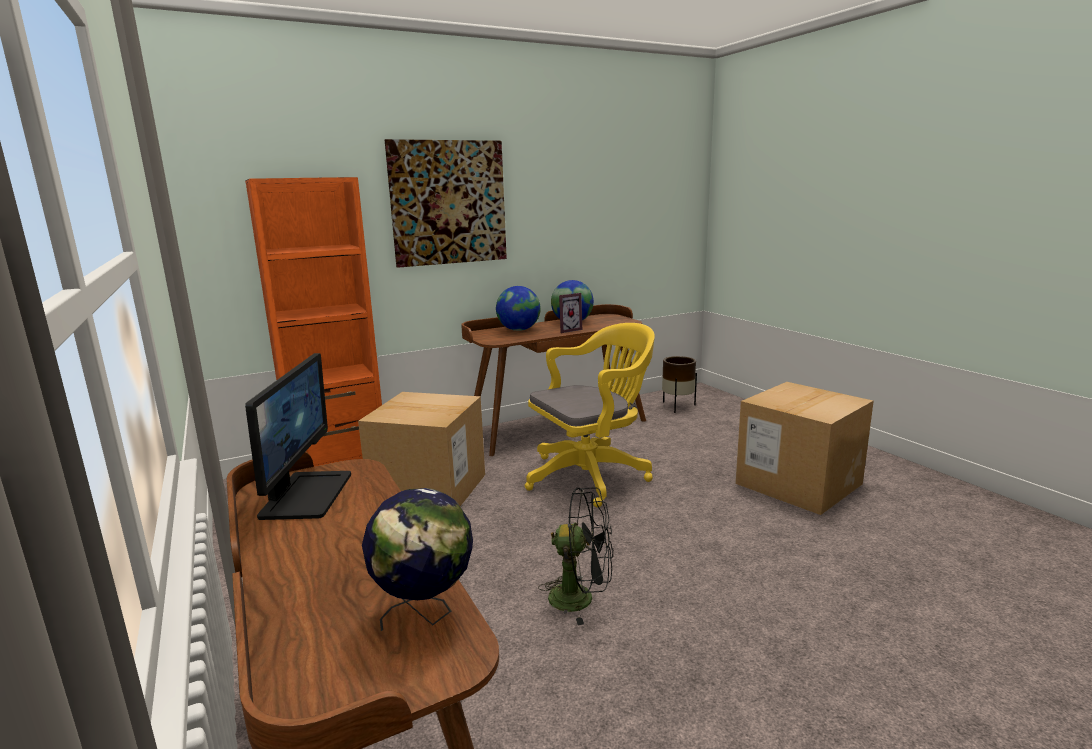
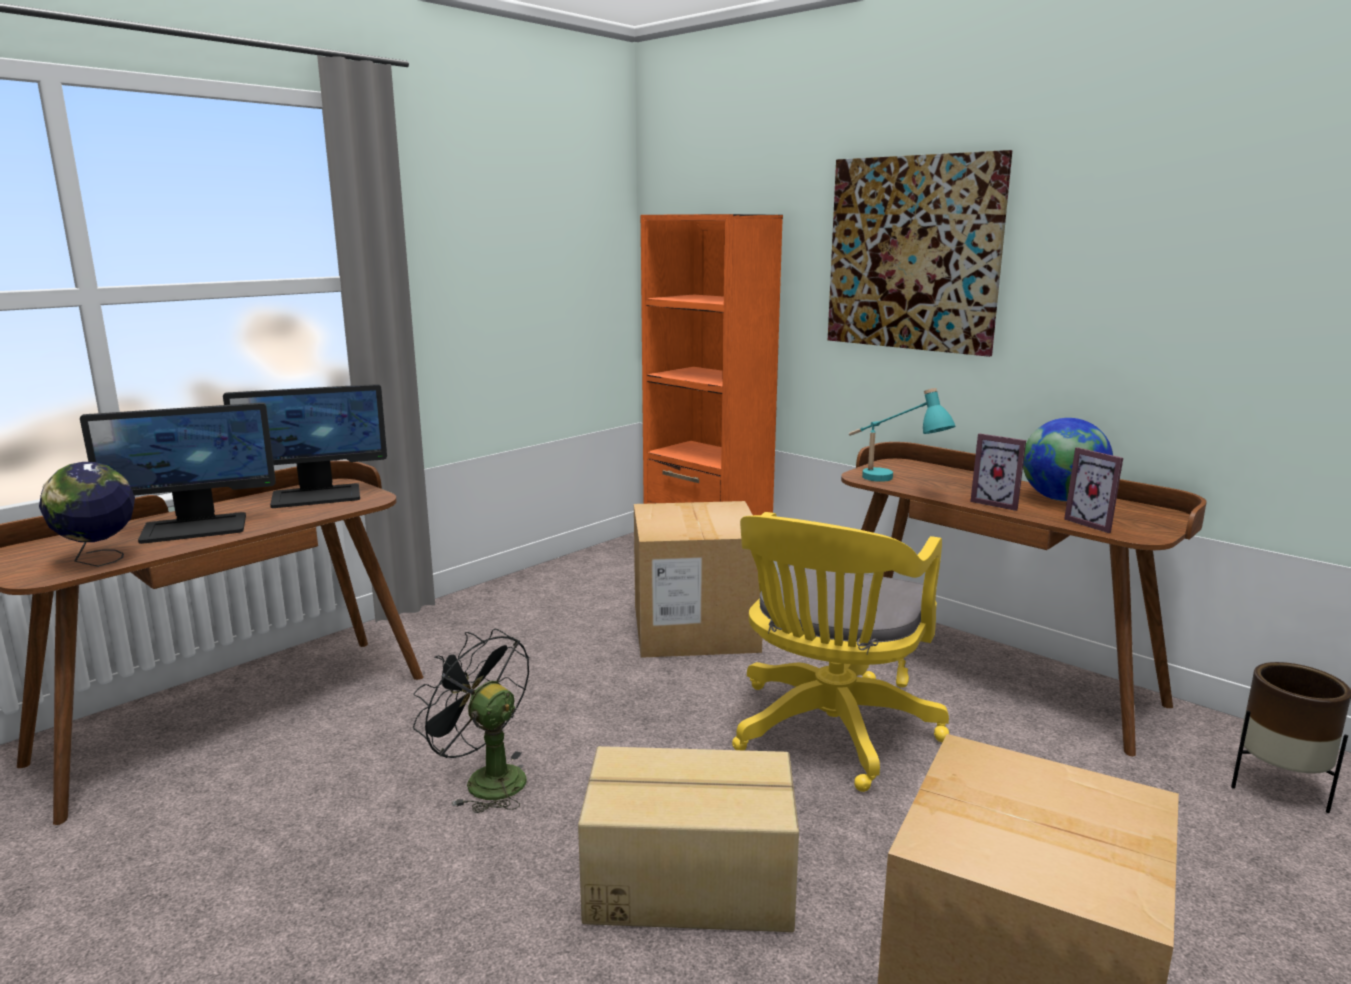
camera: 70 degrees right, 0 degrees up
(350, 559) = (195, 528): none -> monitor
(513, 338) = (892, 483): none -> turquoise table lamp
(519, 330) = (951, 478): globe -> none
(581, 598) = (485, 780): black fan -> black fan turned 135 degrees clockwise
(592, 475) = (829, 734): yellow office chair -> yellow office chair turned 75 degrees clockwise
(610, 324) = (1095, 523): none -> picture frame
(708, 537) = (689, 879): none -> cardboard box

